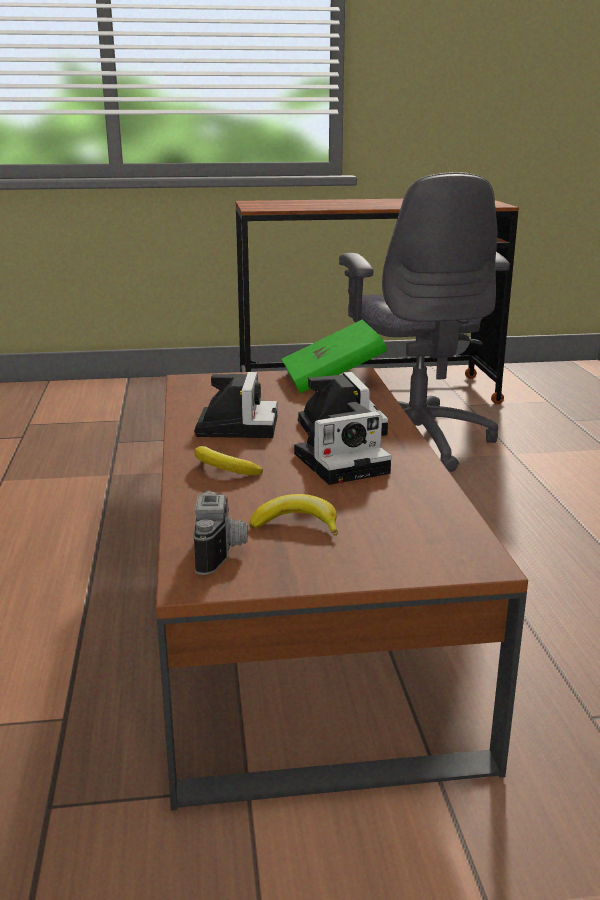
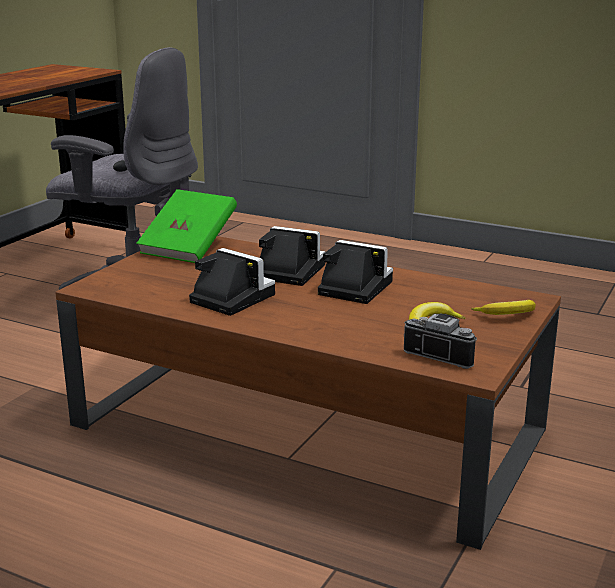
camera: 55 degrees left, 0 degrees up
(223, 469) = (308, 322): banana -> banana (507, 315)
(344, 462) = (352, 288): camera -> camera turned 75 degrees counterclockwise

